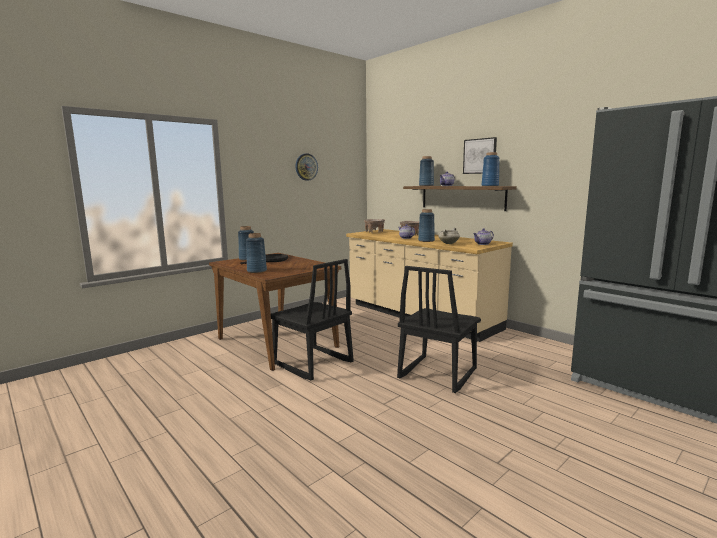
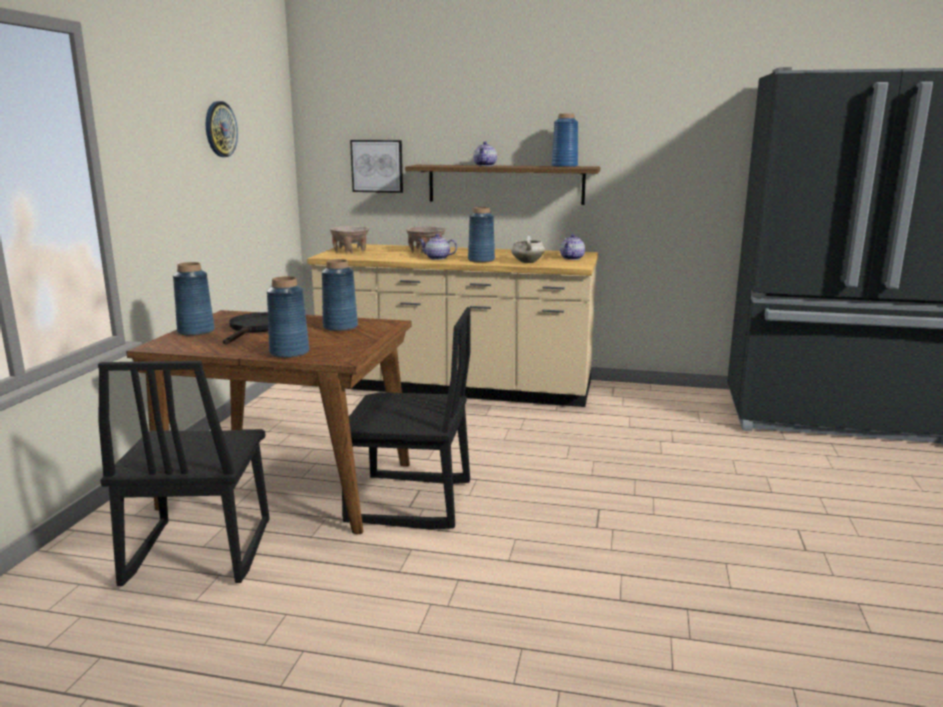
camera: 35 degrees left, 5 degrees up
(426, 186) = (444, 165): blue vase -> blue vase (340, 327)
(436, 374) = (599, 465): black chair -> black chair (197, 552)
(480, 156) = (536, 117): picture -> picture (377, 166)

